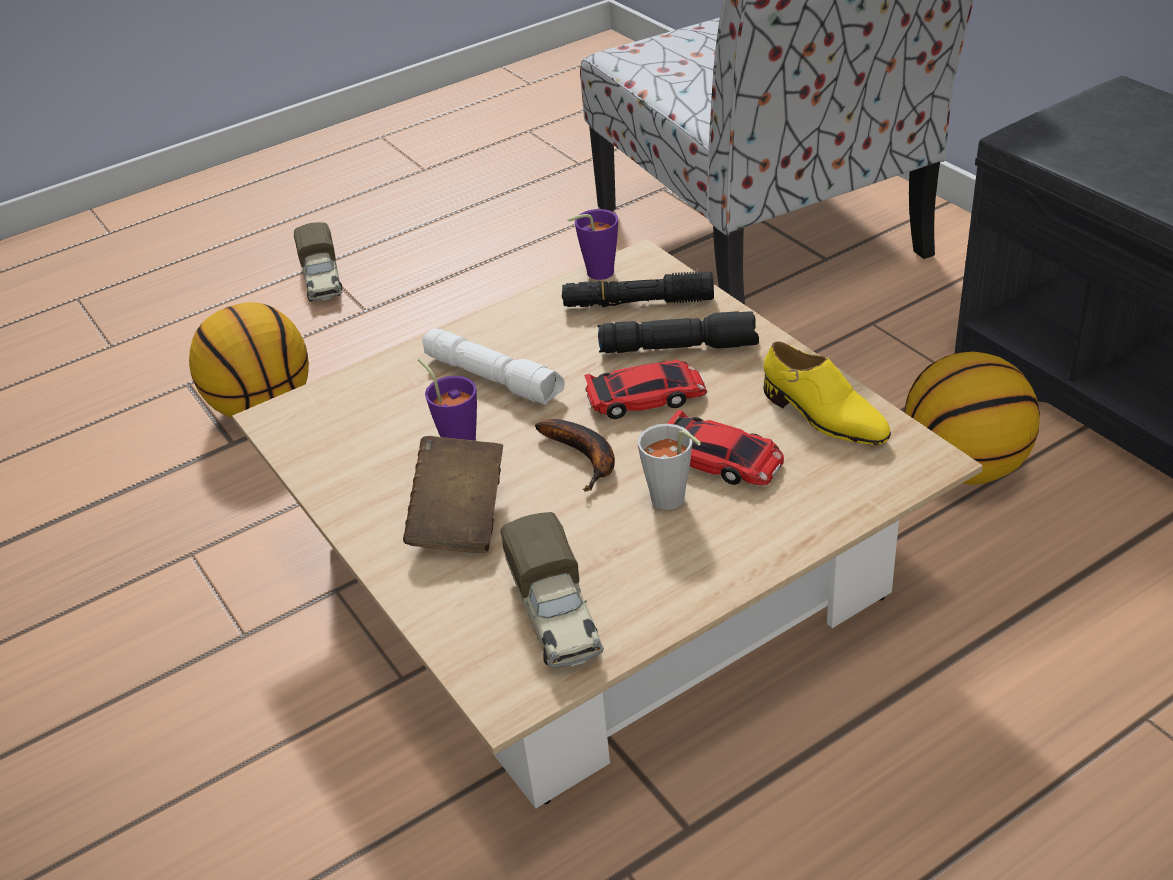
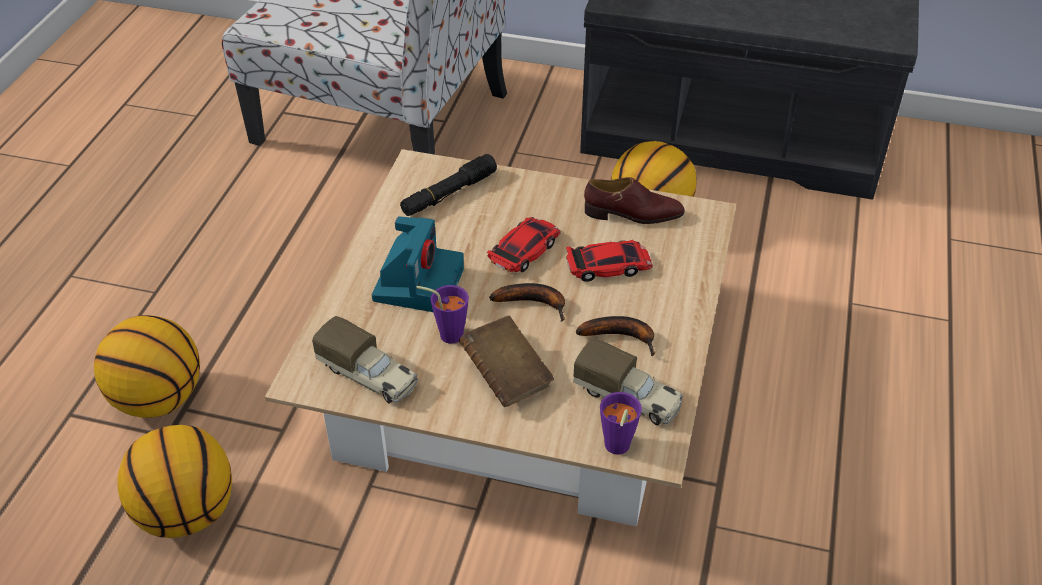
camera: 45 degrees left, 5 degrees up
(171, 520) = (187, 512): none -> basketball
(322, 281) = (89, 286): toy truck -> toy truck (369, 376)
(494, 378) = (418, 282): white flashlight -> camera
(594, 274) = (398, 187): purple cup -> purple cup (615, 449)
(635, 545) = (622, 336): none -> banana
(672, 502) = (613, 303): grey cup -> none
(679, 346) = (507, 210): black flashlight -> none
(823, 416) = (633, 214): yellow shoe -> brown shoe

